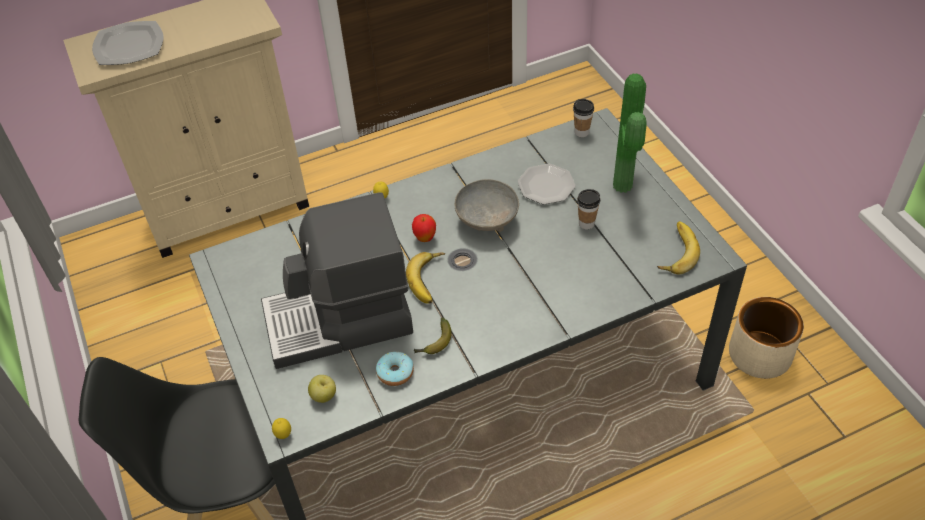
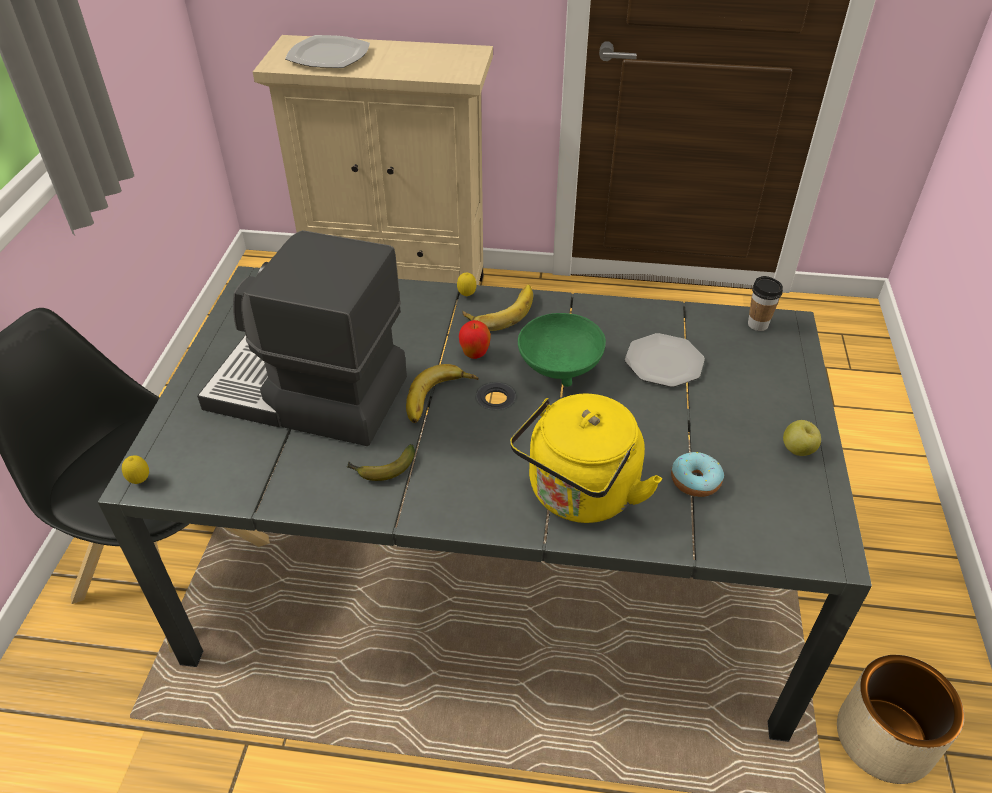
camera: 30 degrees right, 5 degrees down
(324, 396) = (217, 463): apple -> apple (797, 450)
(395, 373) = (310, 479): donut -> donut (695, 481)
(486, 221) = (559, 368): grey bowl -> green bowl
(564, 296) = (579, 495): none -> yellow kettle
(586, 223) = (679, 426): cup -> none
(626, 186) = (768, 407): potted plant -> none
(675, 251) = (775, 515): banana -> banana (500, 310)

